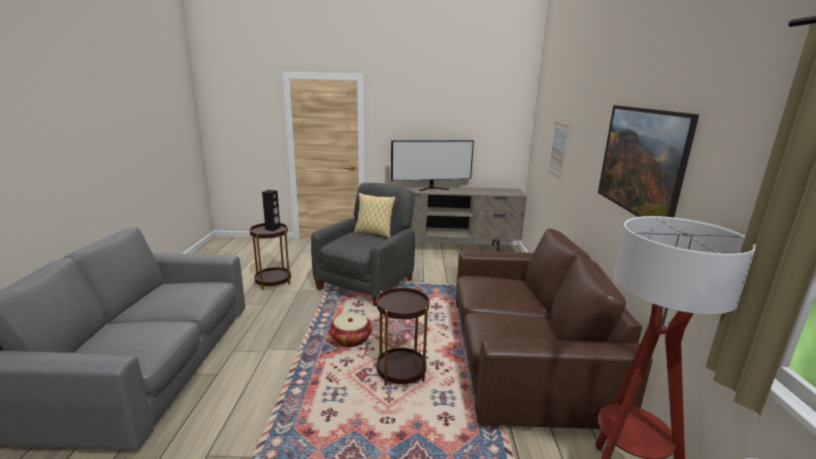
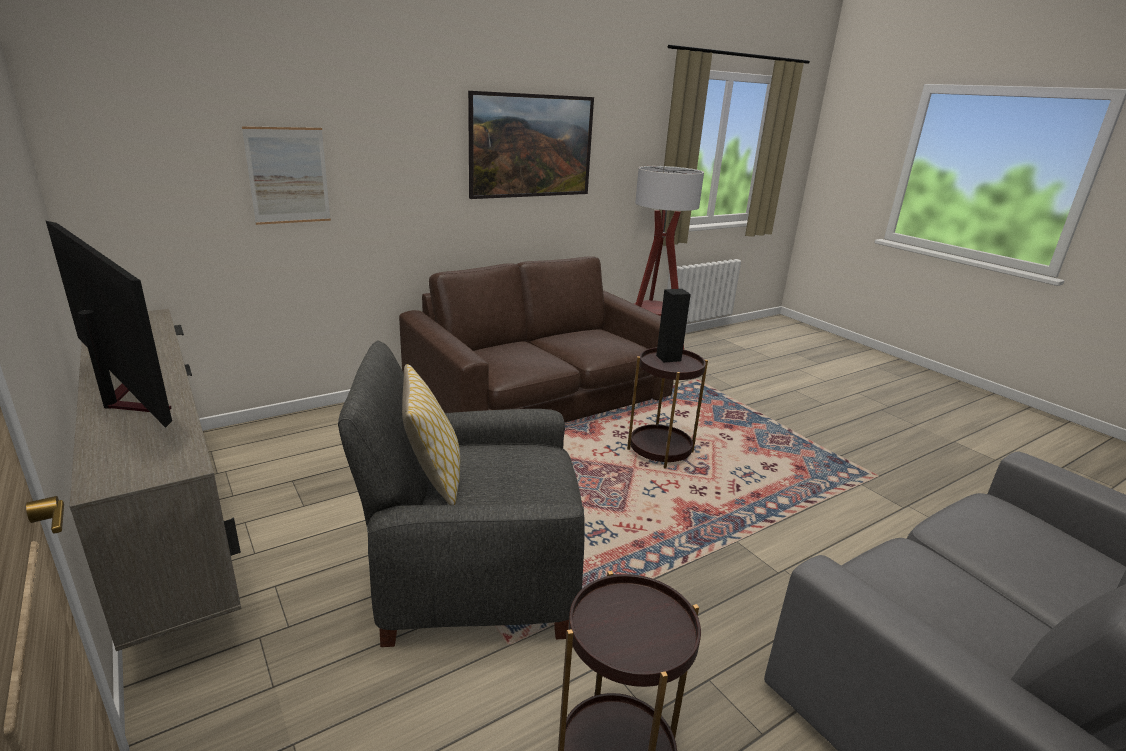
camera: 125 degrees left, 5 degrees up
(273, 228) = (613, 627): black speaker -> black speaker (668, 358)
(351, 339) = (656, 508): basket -> none

